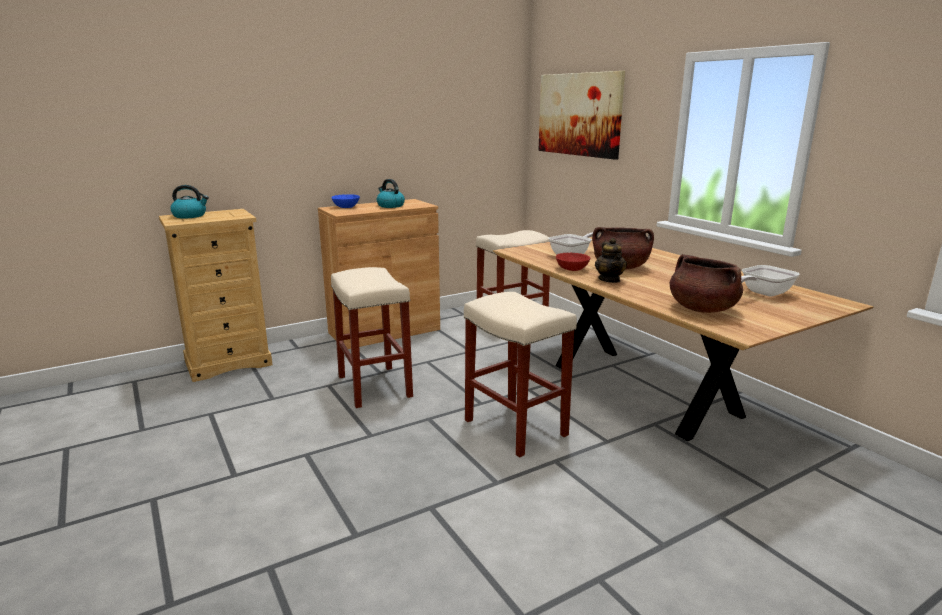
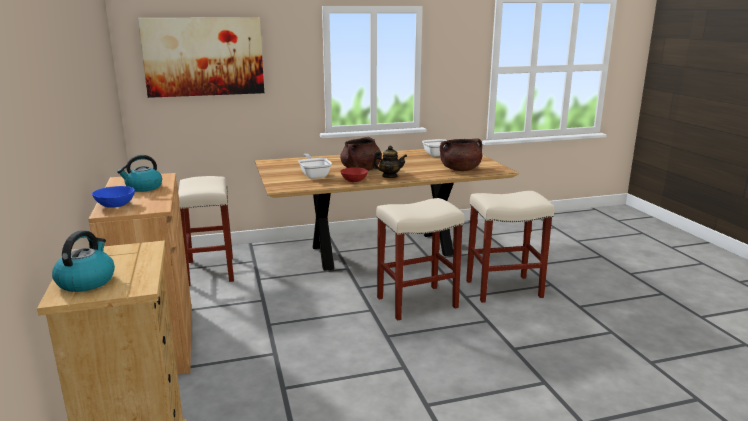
camera: 75 degrees left, 0 degrees up
(373, 386) = (304, 359): beige stool -> beige stool (503, 289)

